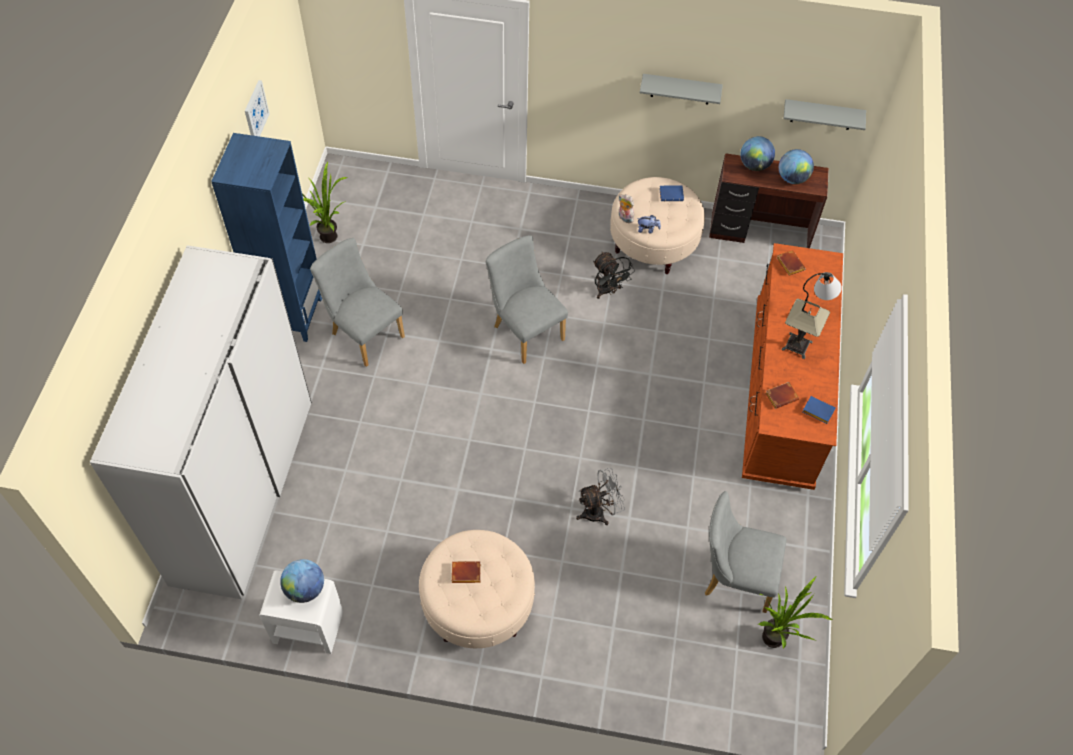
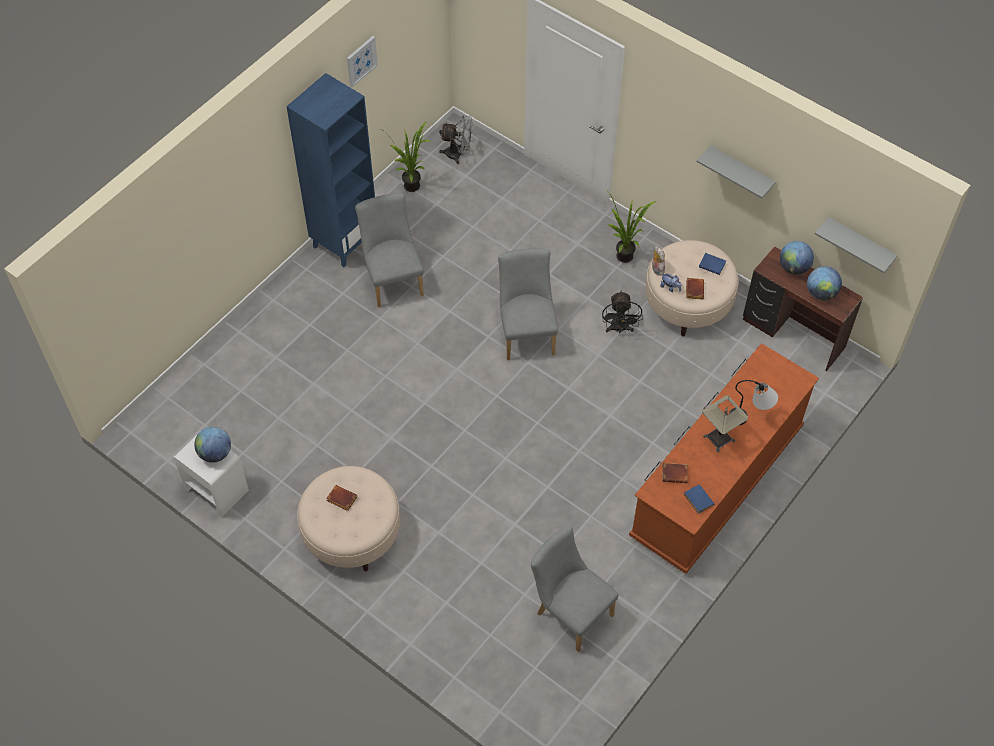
camera: 30 degrees right, 0 degrees up
(242, 490) = (228, 364): white wardrobe -> none
(599, 512) = (493, 508): grey fan -> grey fan (458, 154)
(775, 643) = (570, 678): potted plant -> potted plant (624, 260)
(789, 264) = (761, 367): brown book -> brown book (694, 289)

